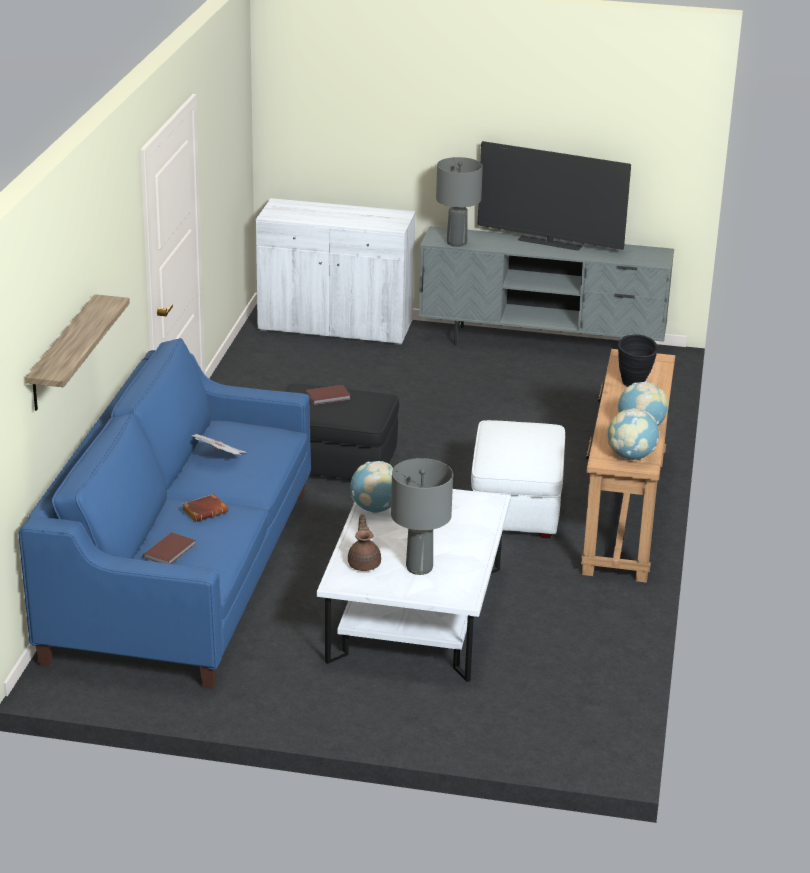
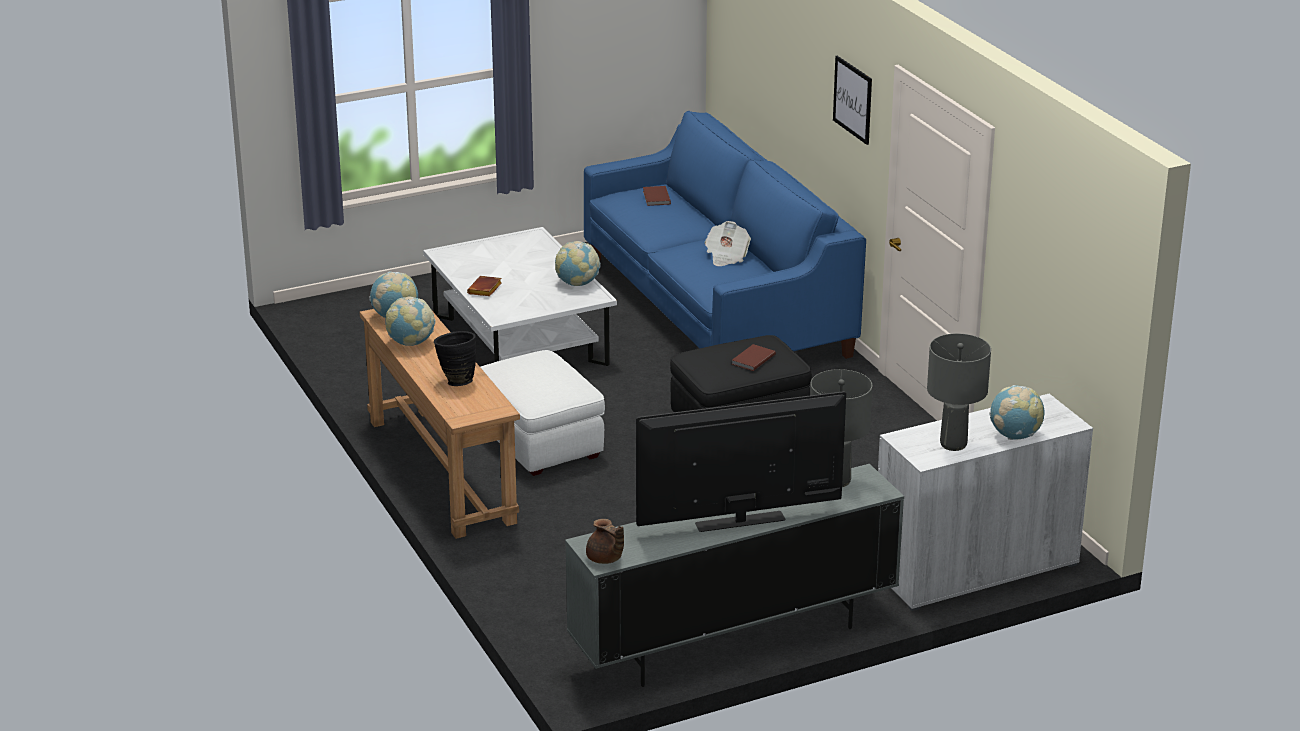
camera: 145 degrees right, 0 degrees up
(62, 353) = (777, 80): shelf -> none
(120, 243) = (853, 99): none -> picture
(205, 511) = (675, 224): brown book -> brown book (485, 290)
(324, 208) = (1015, 436): none -> globe
(364, 564) = (534, 250): brown teapot -> brown teapot (605, 559)
(419, 567) = (495, 260): grey table lamp -> grey table lamp (954, 444)

